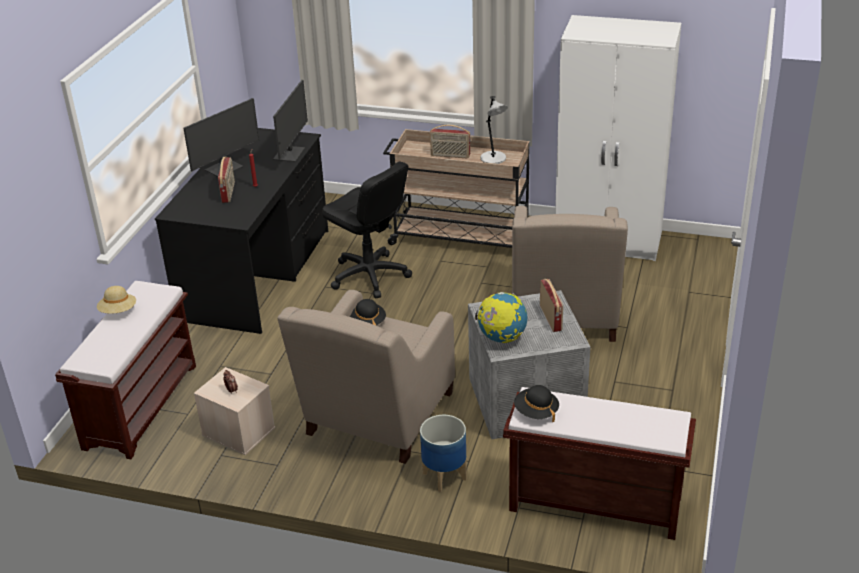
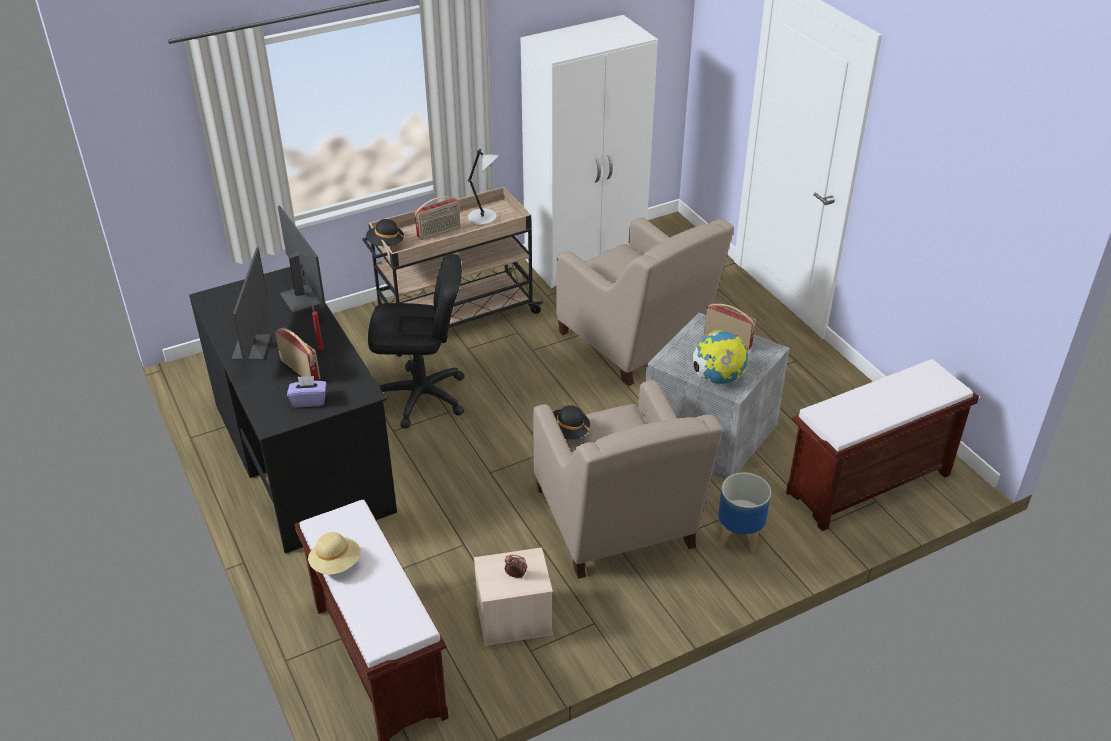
camera: 45 degrees left, 5 degrees up
(207, 211) = (309, 400): none -> purple tissue box
(536, 412) = (841, 423): black hat -> black hat (385, 244)

